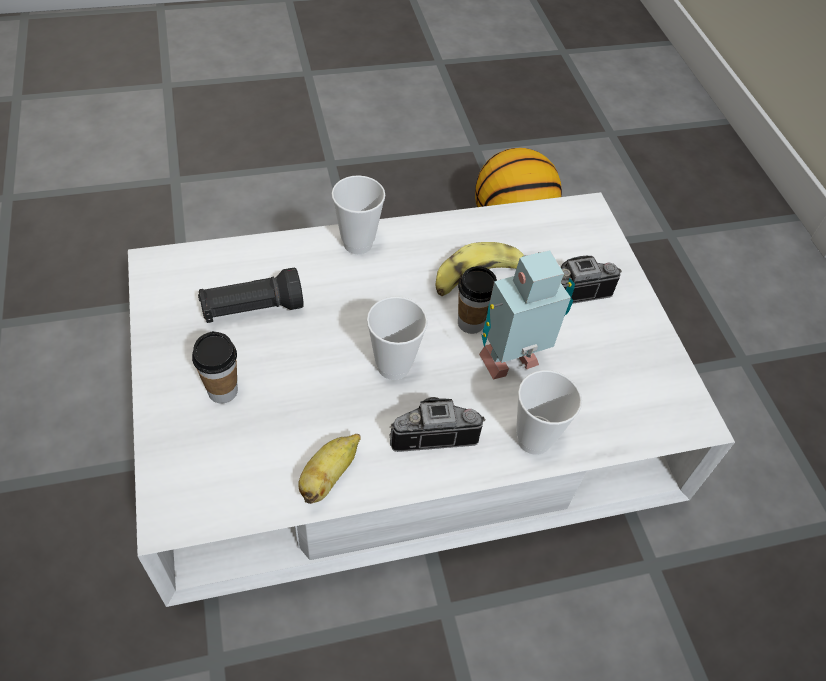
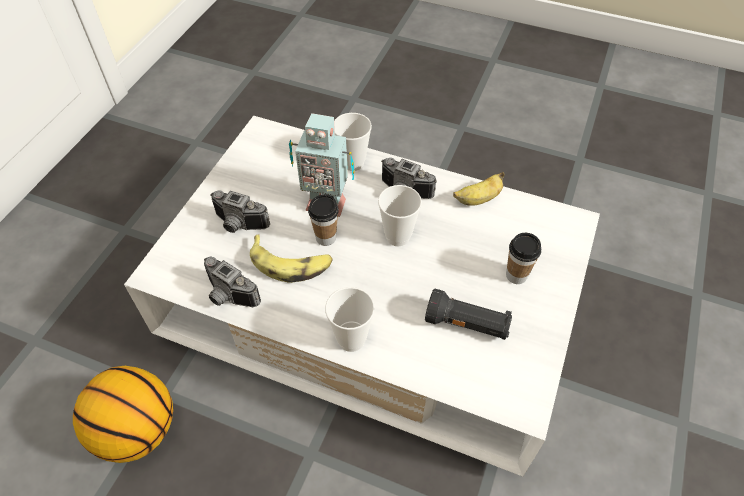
camera: 140 degrees left, 0 degrees up
(503, 224) = (228, 296): none -> camera

